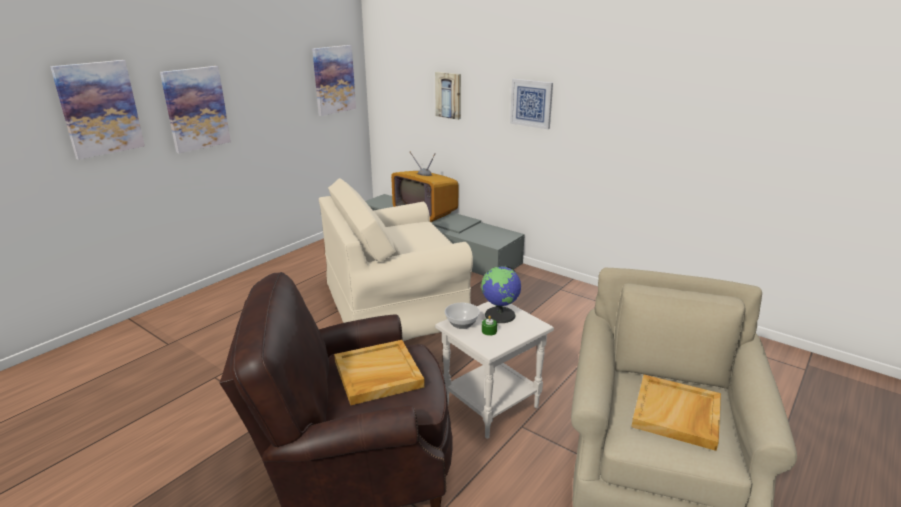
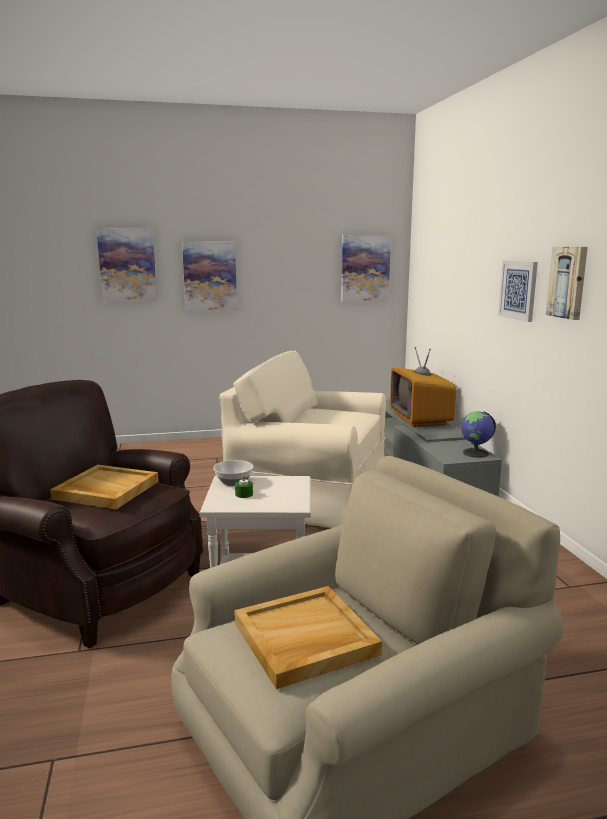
camera: 40 degrees right, 10 degrees down
(449, 95) = (458, 285): picture -> picture (568, 282)
(500, 315) = (280, 488): globe -> globe (475, 453)

